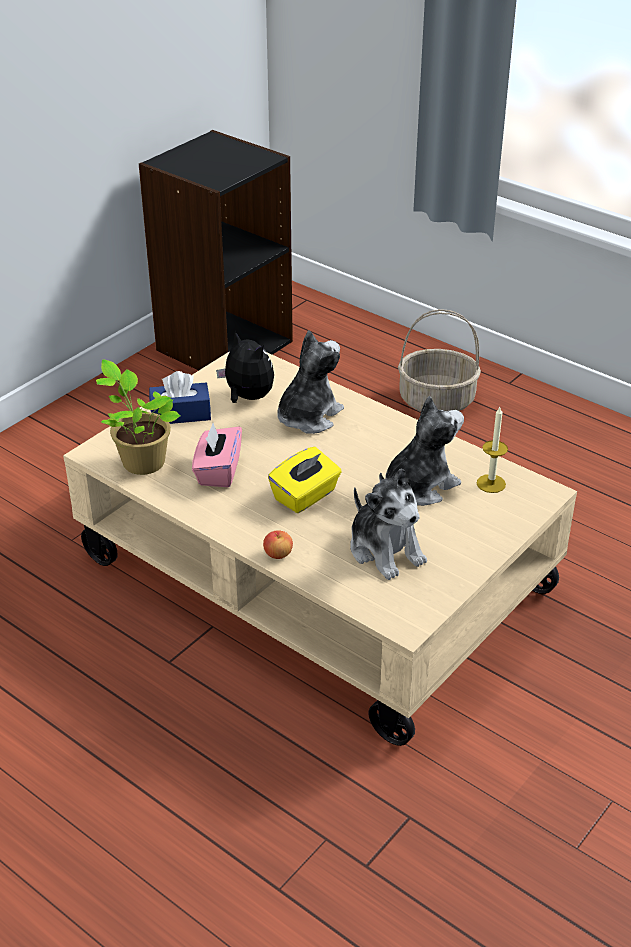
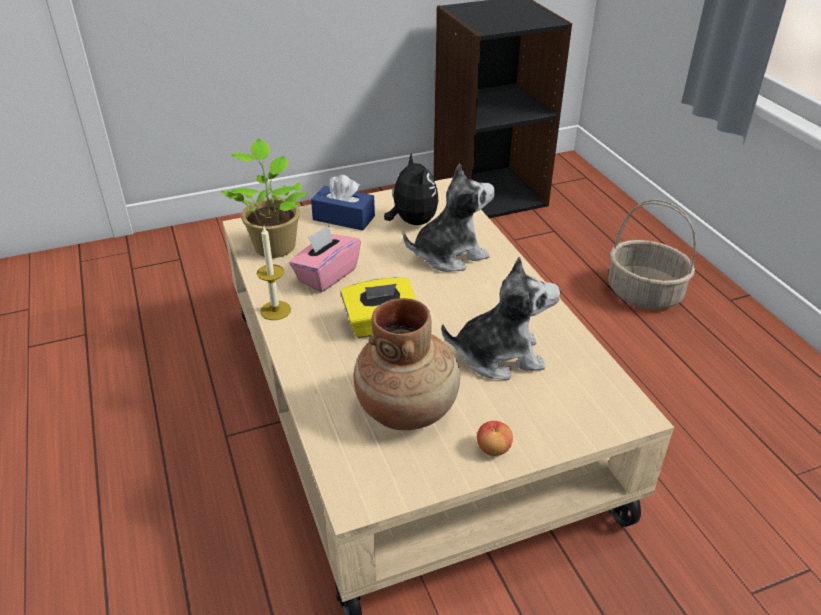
camera: 30 degrees right, 0 degrees up
(278, 554) = (304, 370): apple -> apple (493, 448)
(385, 550) = (407, 408): plush toy -> brown vase
(491, 483) = (578, 381): candle -> candle (275, 310)

